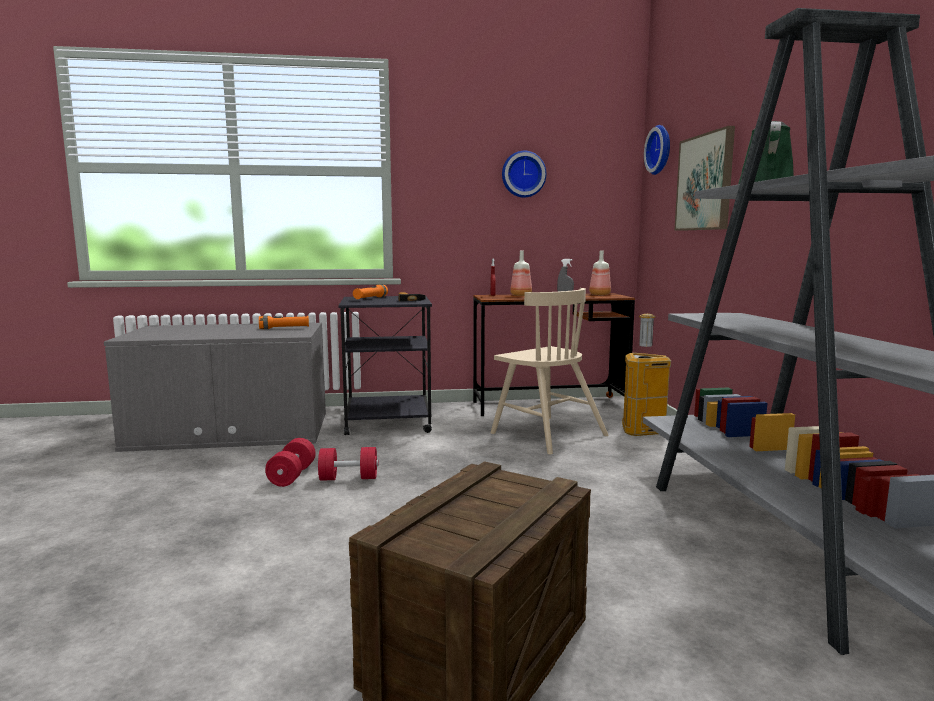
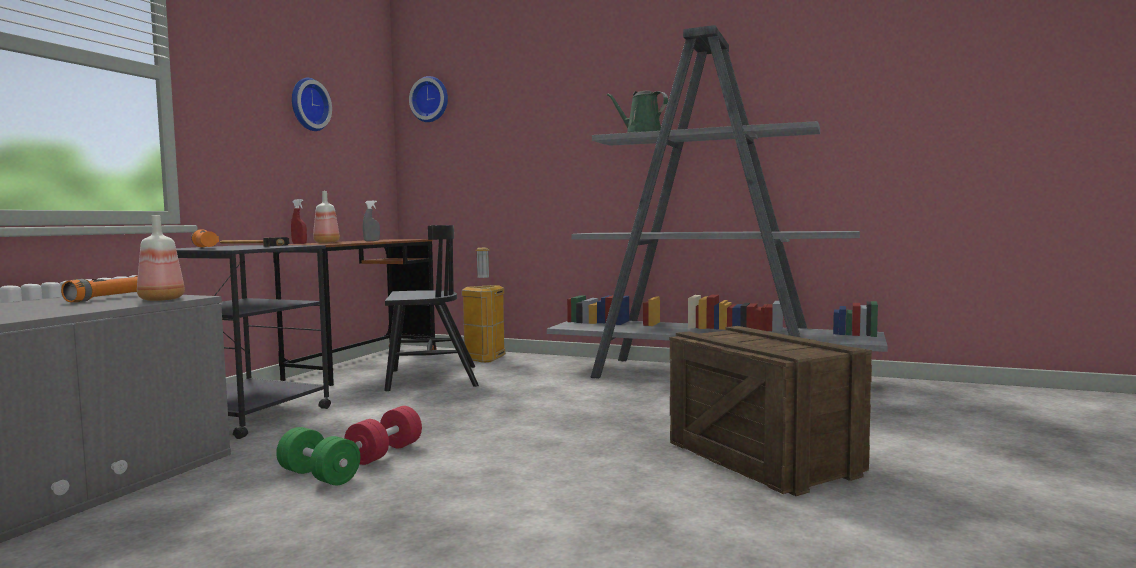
camera: 60 degrees left, 5 degrees down
(292, 476) = (319, 476): red dumbbell -> green dumbbell
(544, 432) = (426, 378): beige chair -> black chair
(600, 294) = (389, 239): bottle -> bottle (163, 299)
(705, 182) = (508, 132): picture -> none

